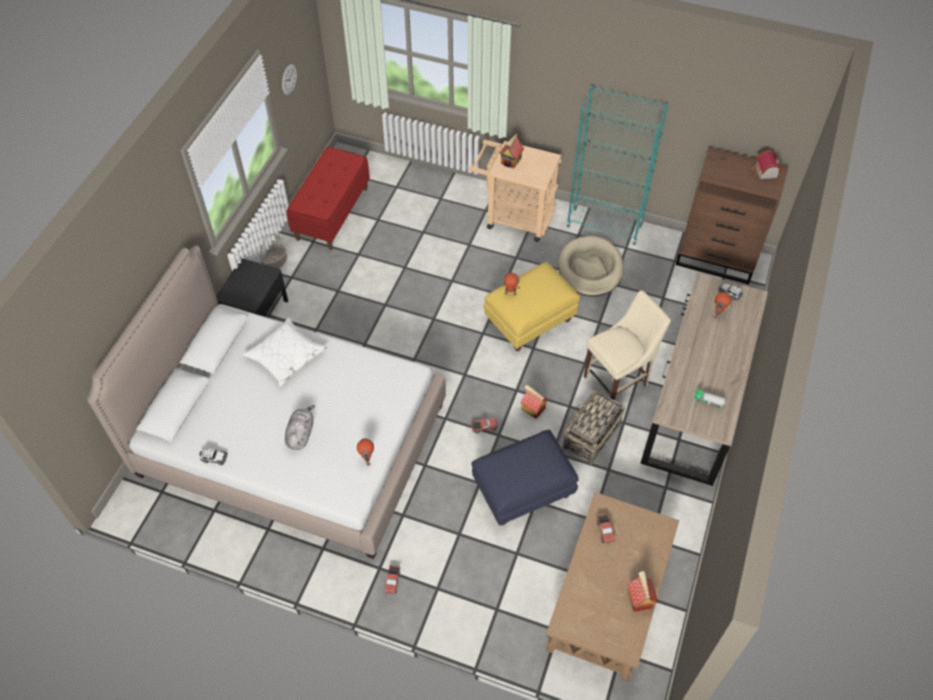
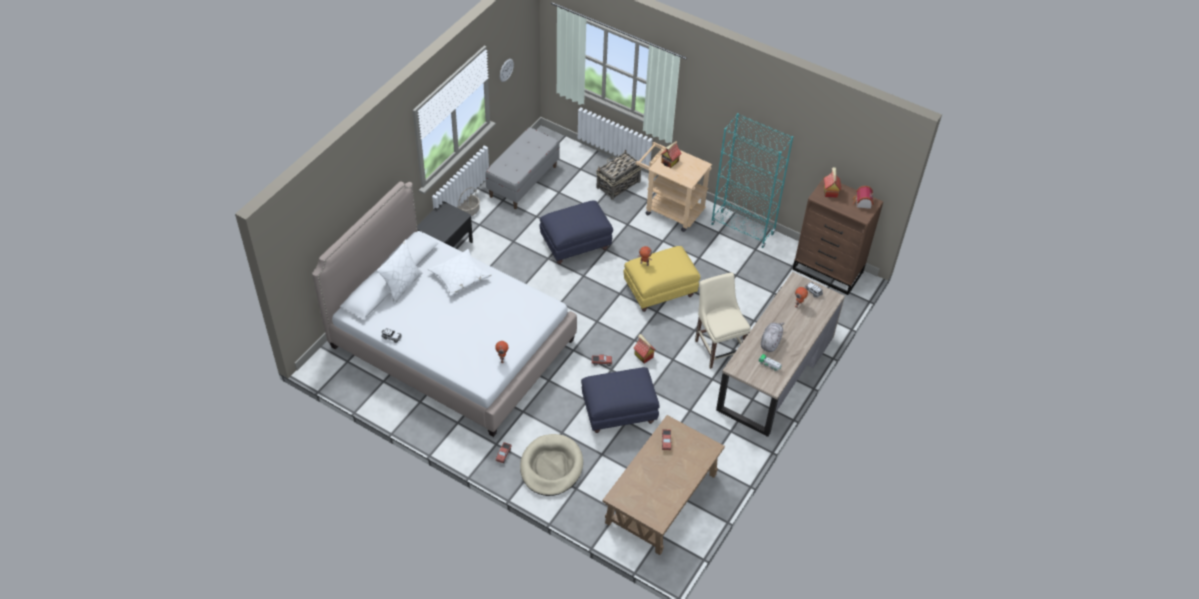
camera: 10 degrees right, 5 degrees down
(213, 382) = (402, 285): none -> white pillow
(300, 434) = (458, 332): grey plush toy -> grey plush toy (770, 342)
(332, 213) = (523, 181): red bench -> grey bench
(414, 280) = (576, 244): none -> blue ottoman
(590, 269) = (721, 260): beige dog bed -> beige dog bed (551, 467)
(591, 437) = (683, 384): basket -> basket (617, 185)
(618, 380) = (717, 347): beige chair -> beige chair turned 90 degrees counterclockwise
(639, 598) = (677, 491): toy house -> toy house (830, 191)

